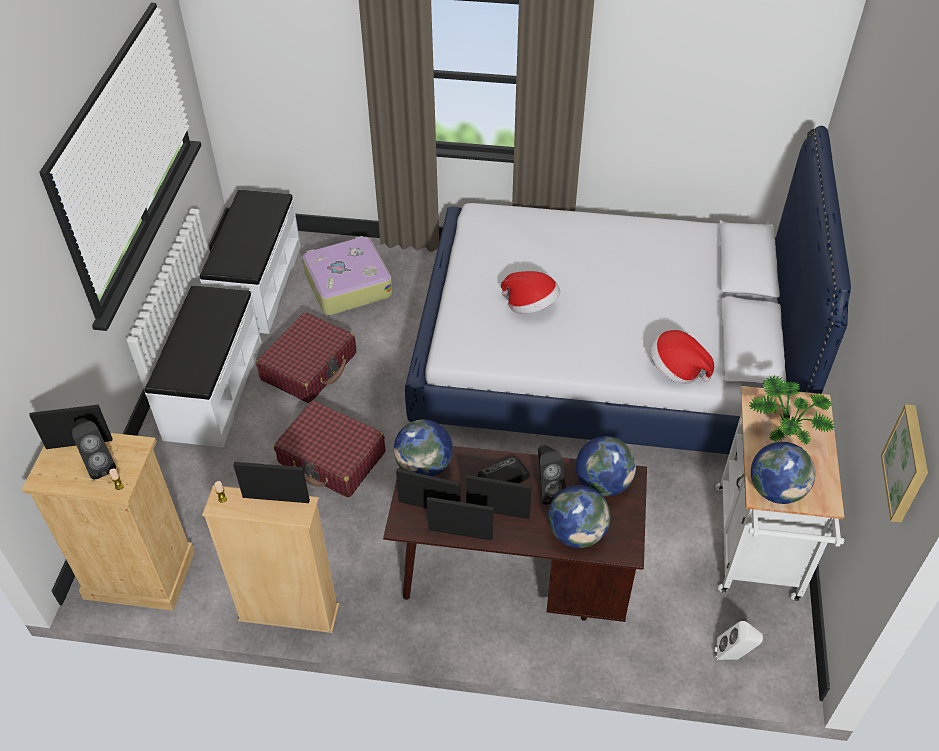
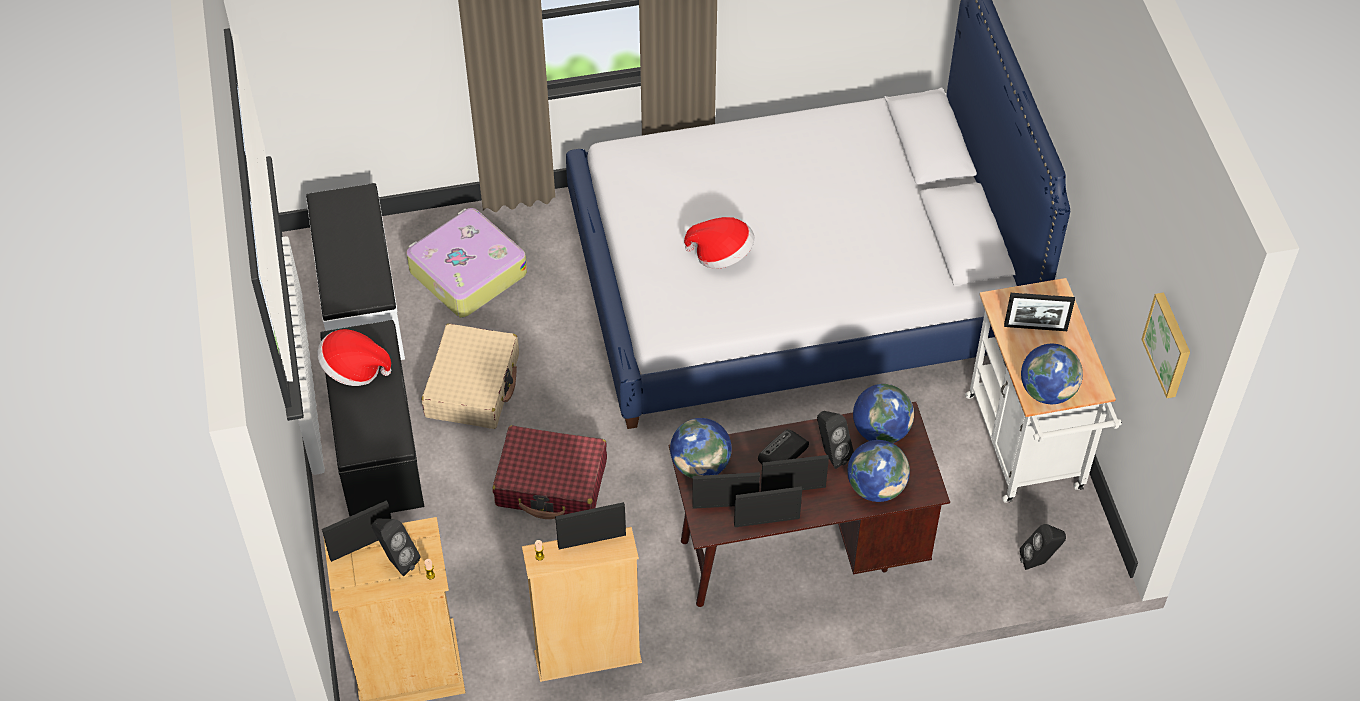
camera: 20 degrees left, 5 degrees up
(213, 390) = (376, 445): white bench -> black bench
(309, 366) = (473, 386): red suitcase -> beige suitcase
(677, 369) = (900, 286): hat -> hat (354, 369)
(733, 656) = (1039, 561): white speaker -> black speaker
(784, 430) = (1035, 327): potted plant -> picture frame

